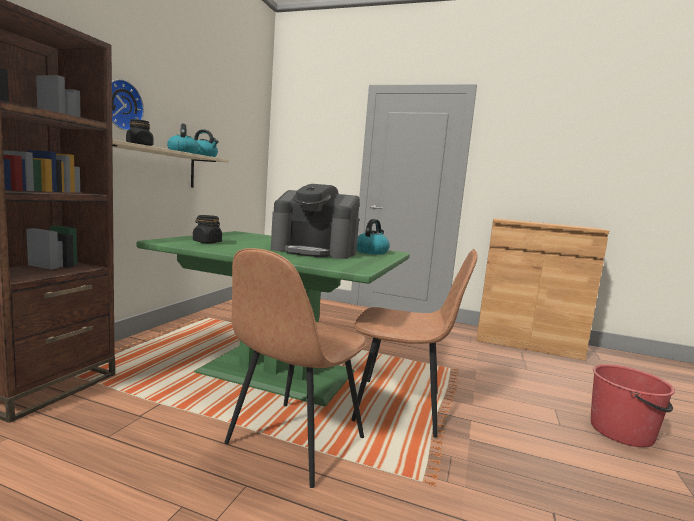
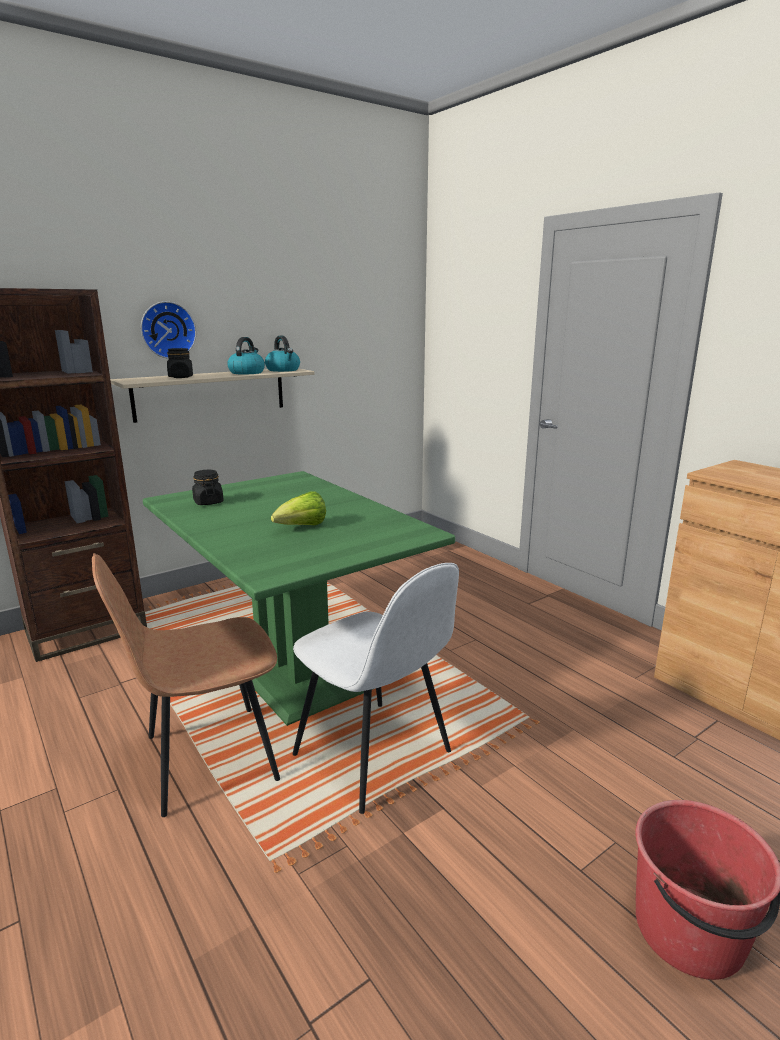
camera: 35 degrees right, 10 degrees up
(315, 251) = (302, 527): coffee machine -> lettuce
(371, 252) = (387, 531): kettle -> none
(401, 407) = (374, 755): brown chair -> white chair

